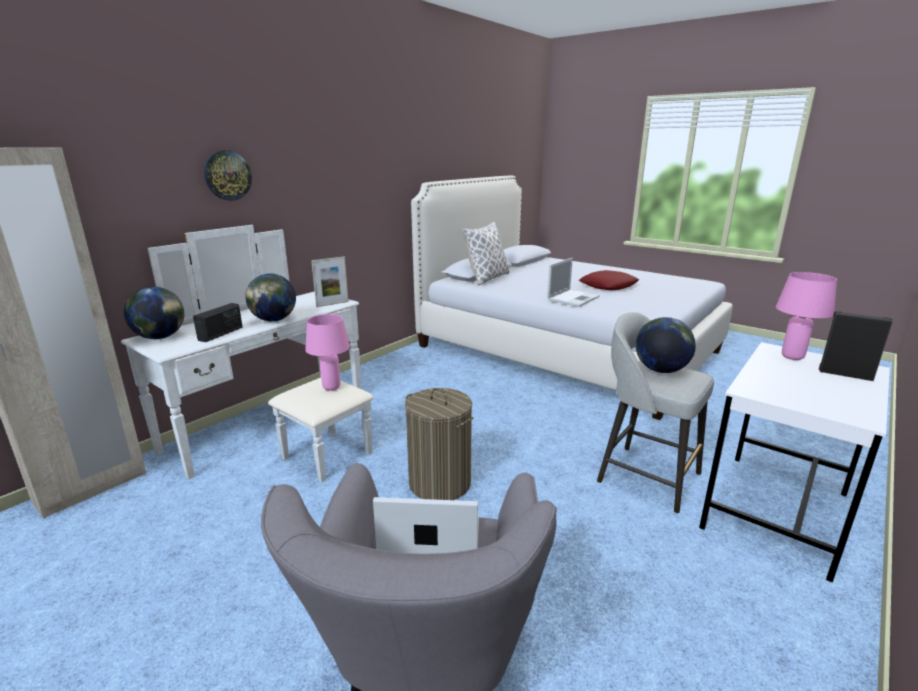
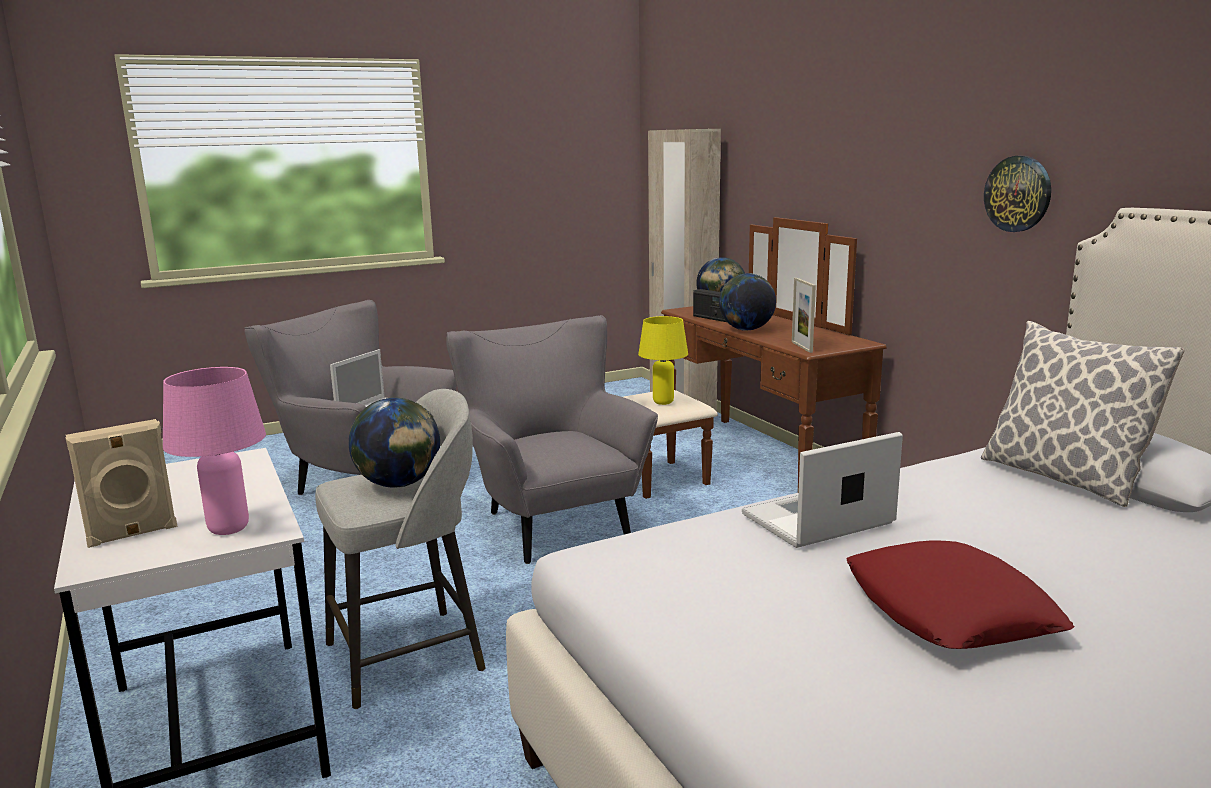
camera: 115 degrees right, 5 degrees down
(227, 175) = (826, 160): wall clock -> wall clock (1018, 194)
(281, 429) = (737, 462): white dresser -> brown dresser
(331, 387) = (664, 402): pink table lamp -> yellow table lamp
(439, 483) = (550, 522): laundry basket -> grey armchair
(573, 298) = (815, 520): laptop -> laptop turned 90 degrees clockwise
(845, 374) = (132, 534): black speaker -> beige speaker

